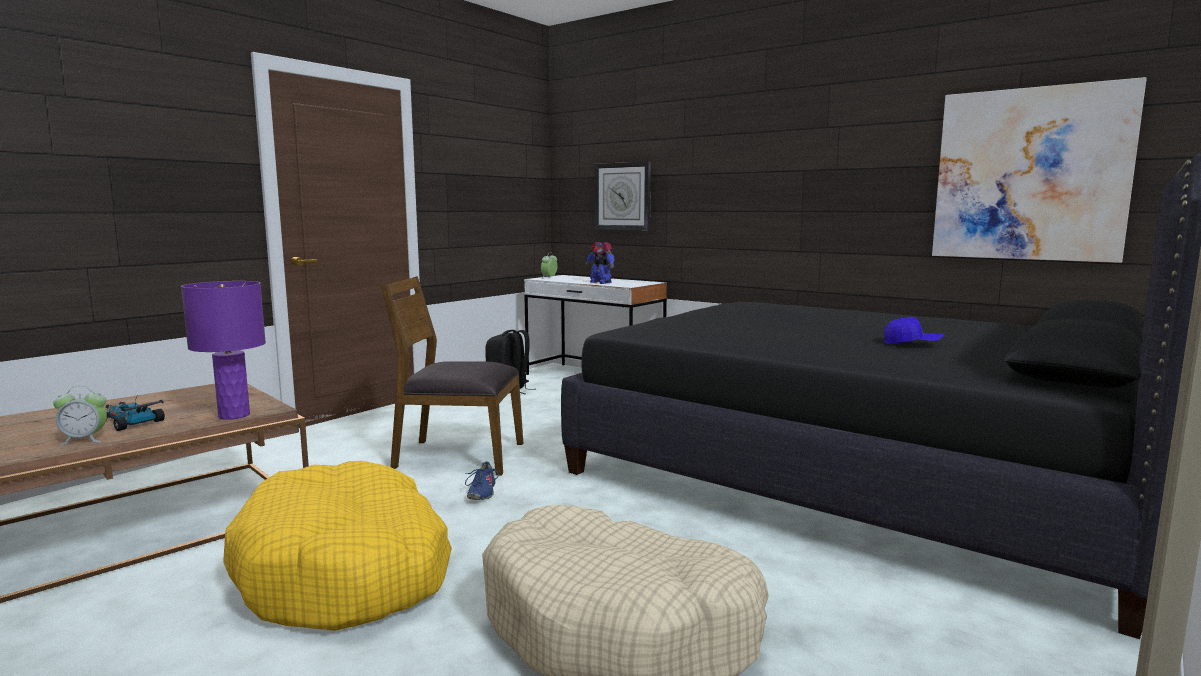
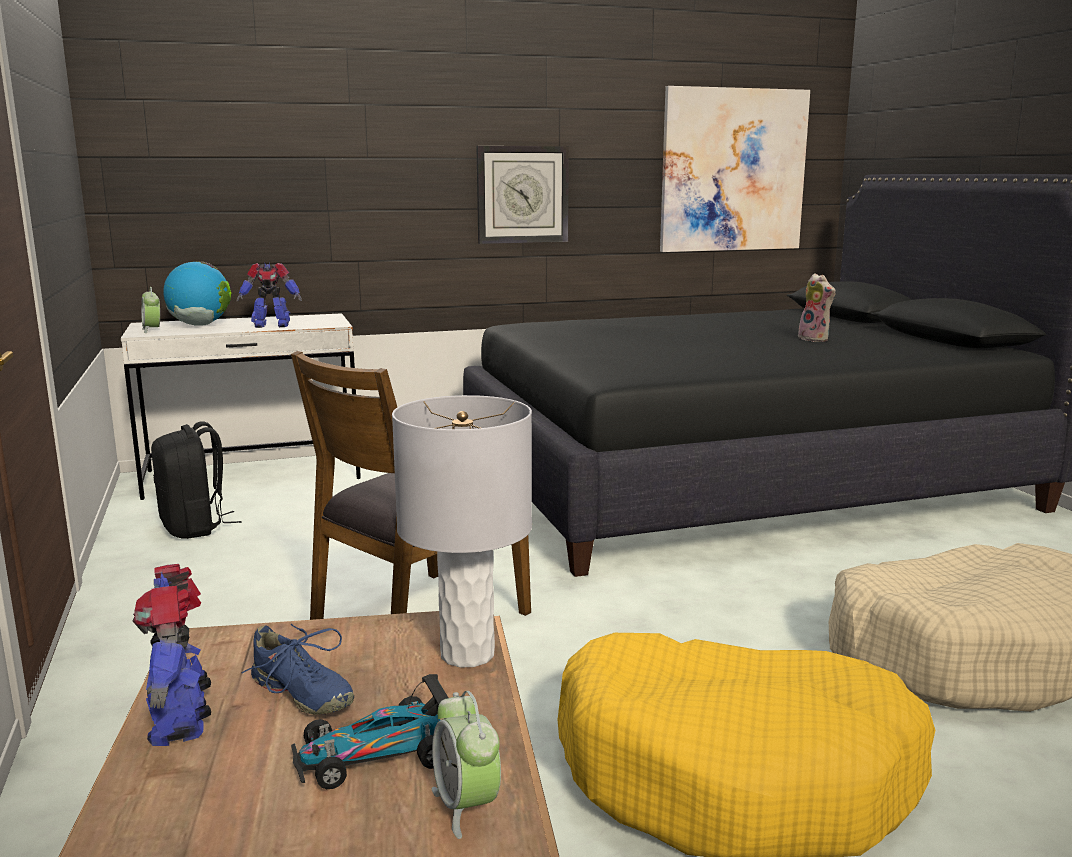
camera: 55 degrees left, 5 degrees up
(84, 440) = (466, 806): alarm clock -> alarm clock turned 135 degrees clockwise
(155, 397) = (181, 720): none -> toy robot
(233, 415) = (467, 654): purple table lamp -> grey table lamp
(481, 492) = (574, 637): blue shoe -> blue shoe (301, 694)
(577, 278) = (200, 325): none -> globe
(622, 196) = (247, 189): wall clock -> wall clock (522, 194)
(911, 344) = (815, 339): blue cap -> plush toy

